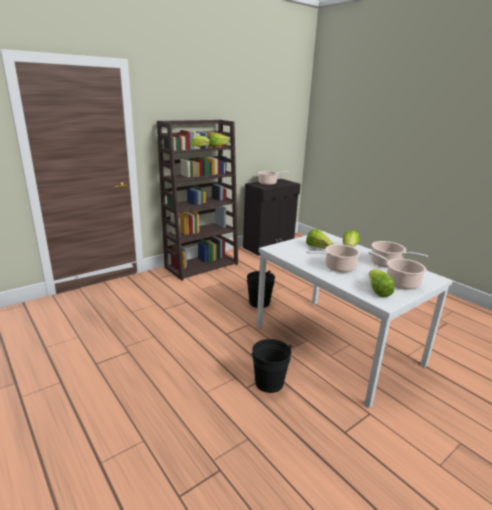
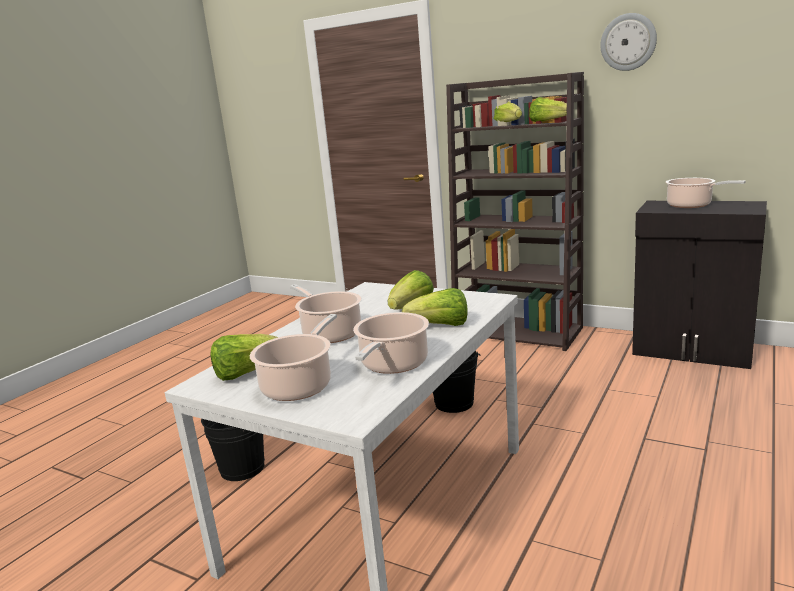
camera: 70 degrees right, 5 degrees down
(236, 106) = (628, 42): none -> wall clock

